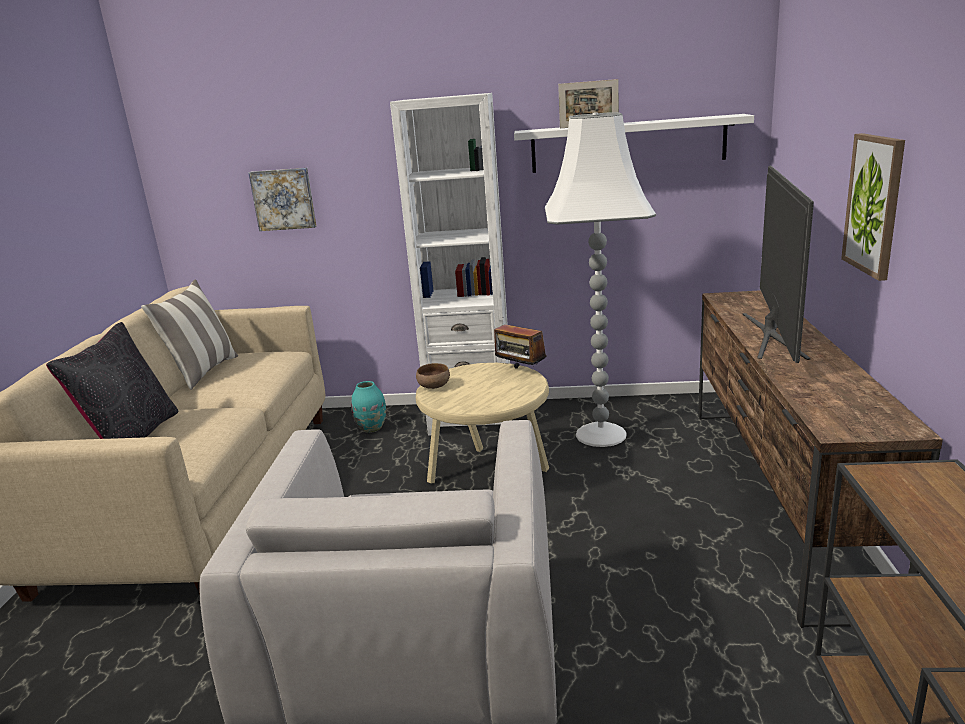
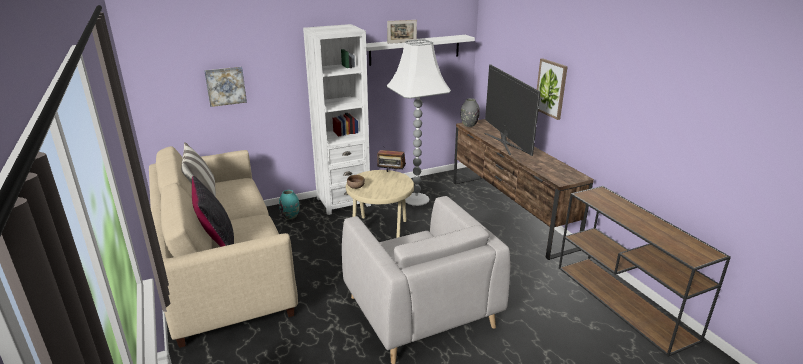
camera: 30 degrees left, 5 degrees up
(726, 297) = (469, 125): none -> grey vase

